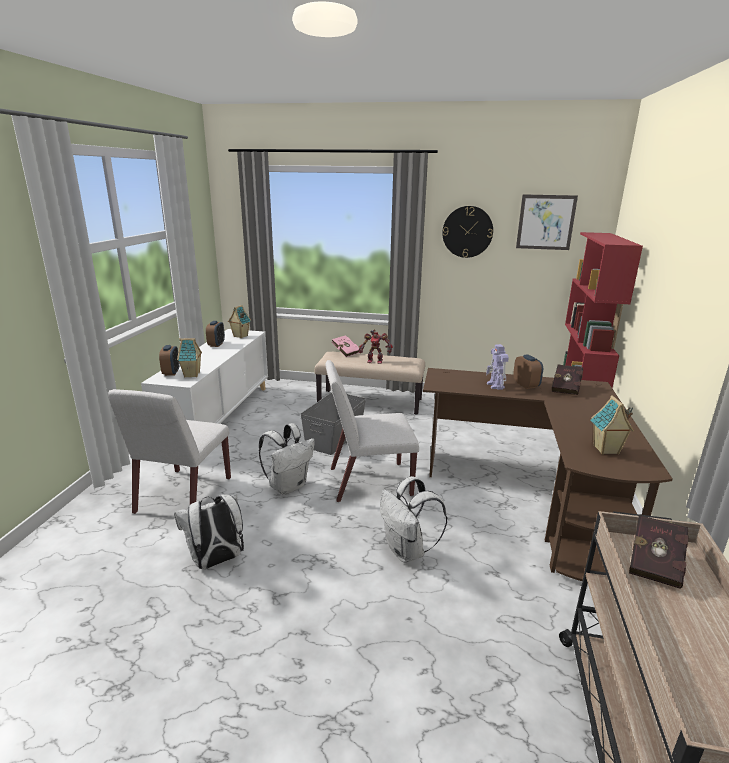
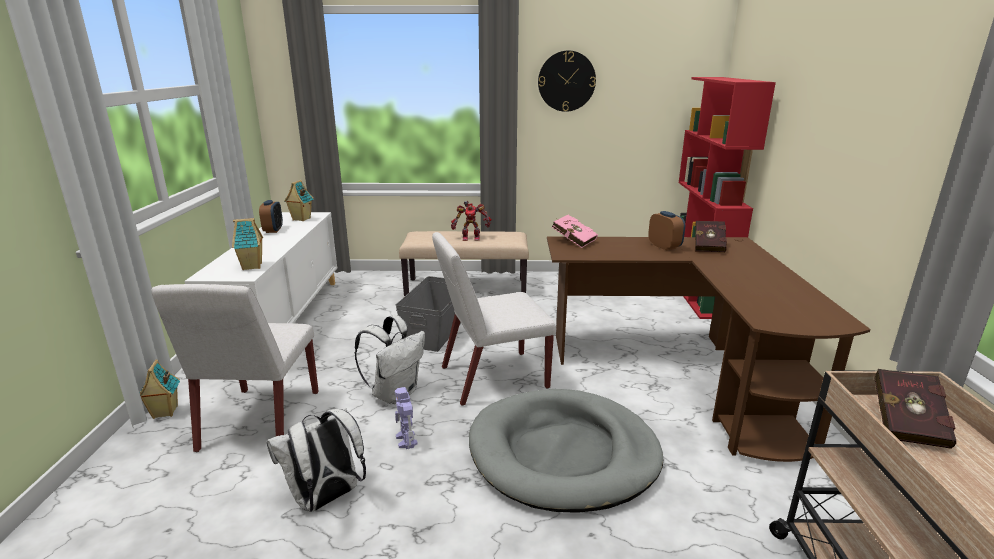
camera: 10 degrees left, 0 degrees up
(171, 372) = (223, 266): alarm clock -> none
(345, 352) = (432, 231): pink book -> pink book (572, 241)
(407, 551) = (563, 453): white backpack -> grey dog bed
(495, 386) = (632, 250): toy robot -> toy robot (406, 440)
(545, 222) = (653, 67): picture -> none
(606, 450) = (786, 306): toy house -> toy house (164, 412)

